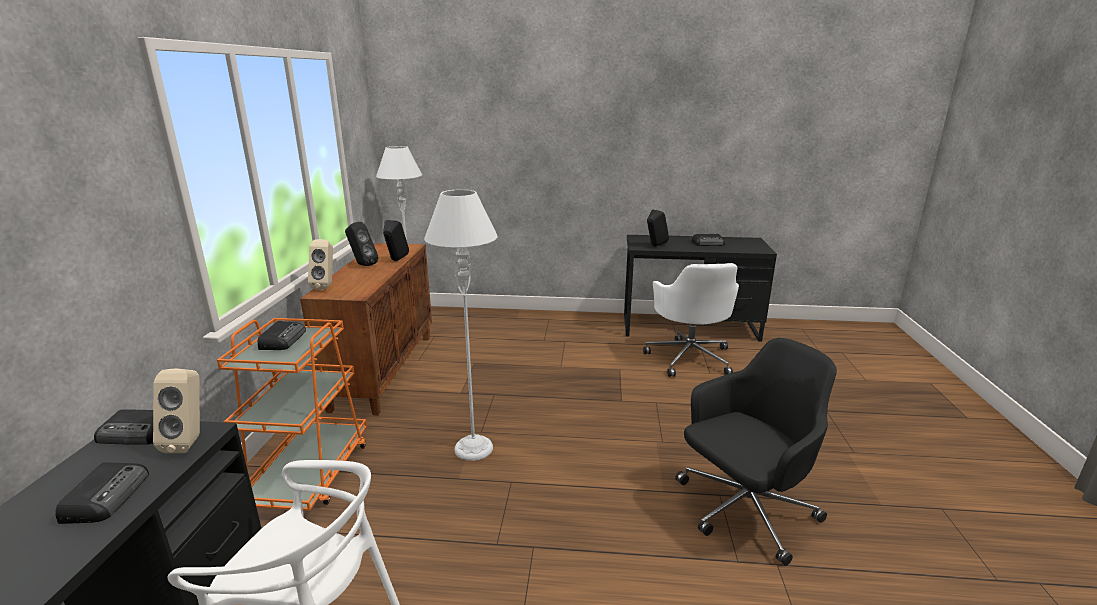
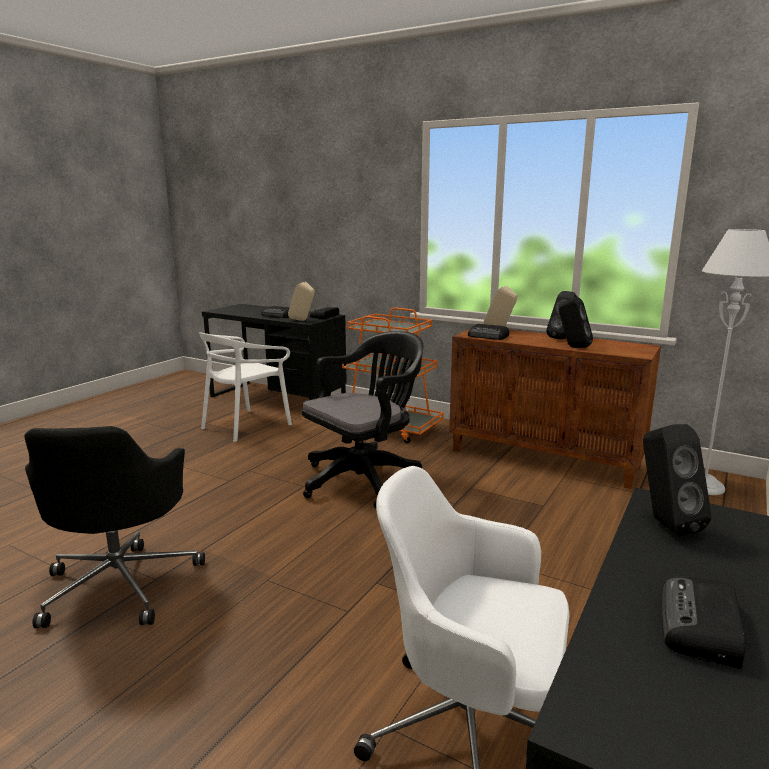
camera: 115 degrees right, 5 degrees down
(283, 339) = (401, 326): radio -> radio (488, 336)
(473, 448) = (365, 479): grey floor lamp -> black office chair

